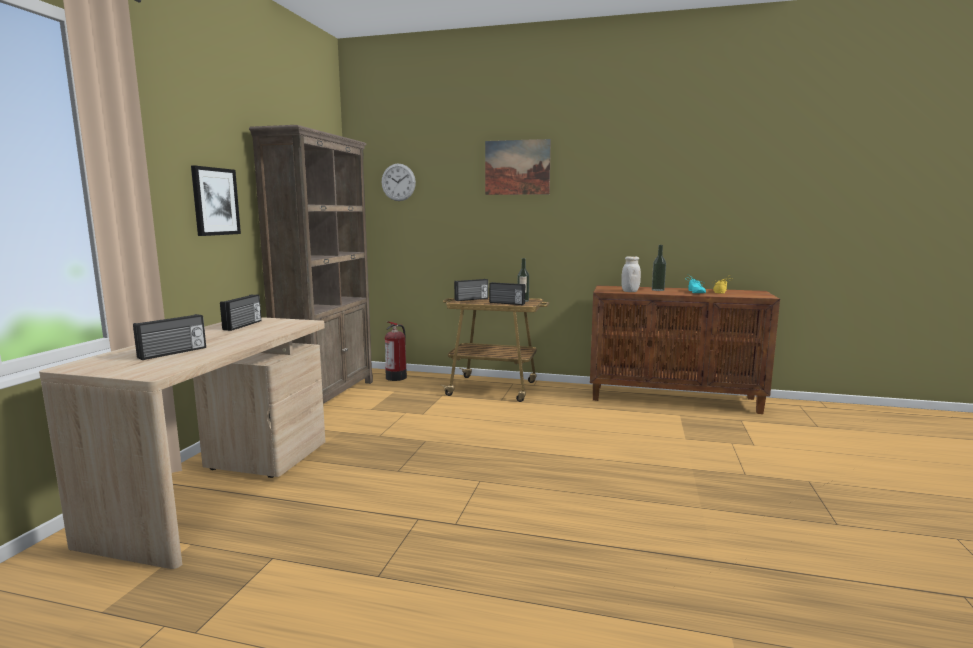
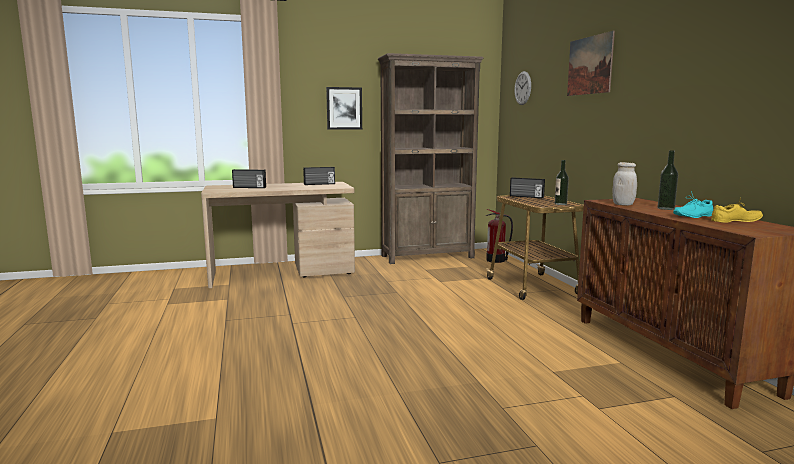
camera: 60 degrees right, 0 degrees up
(506, 303) = (536, 203): radio -> none

